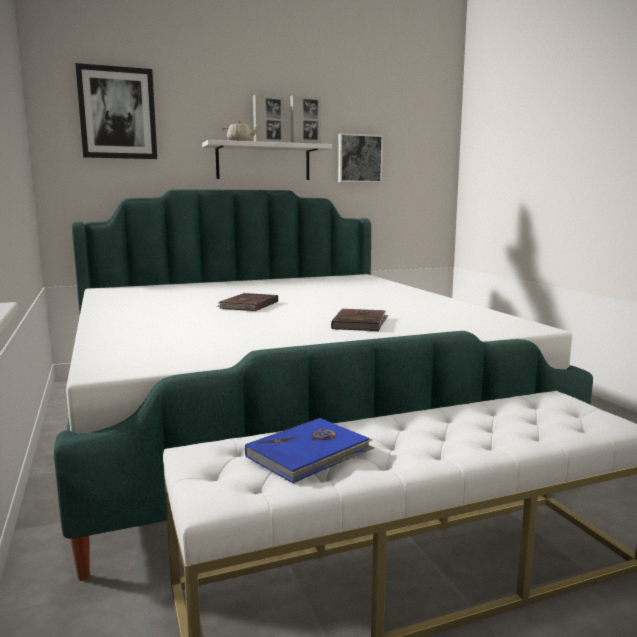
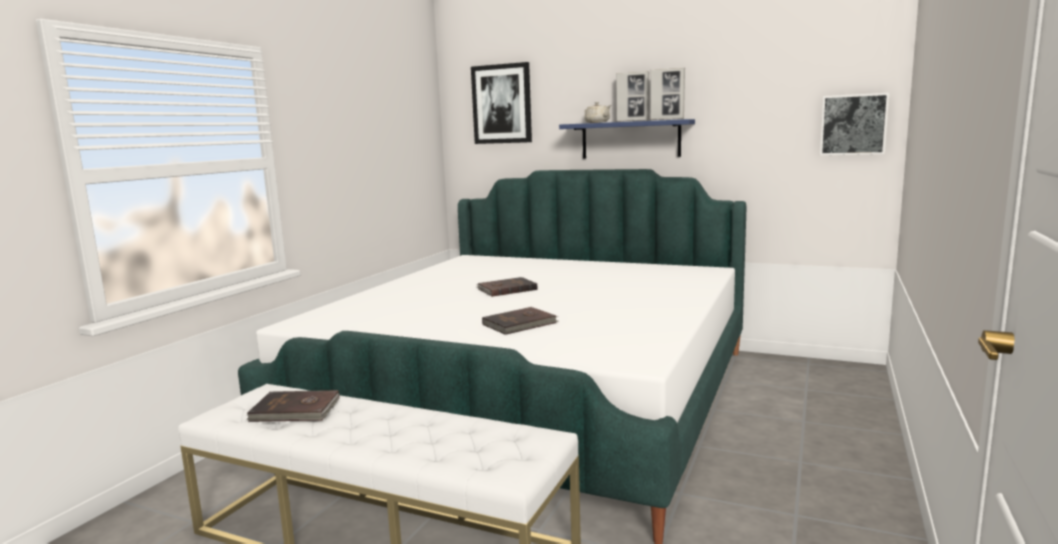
camera: 45 degrees right, 0 degrees up
(263, 162) = (630, 139): white shelf -> blue shelf
(310, 454) = (295, 410): blue book -> brown book
(359, 158) = (745, 129): picture -> picture (853, 124)

